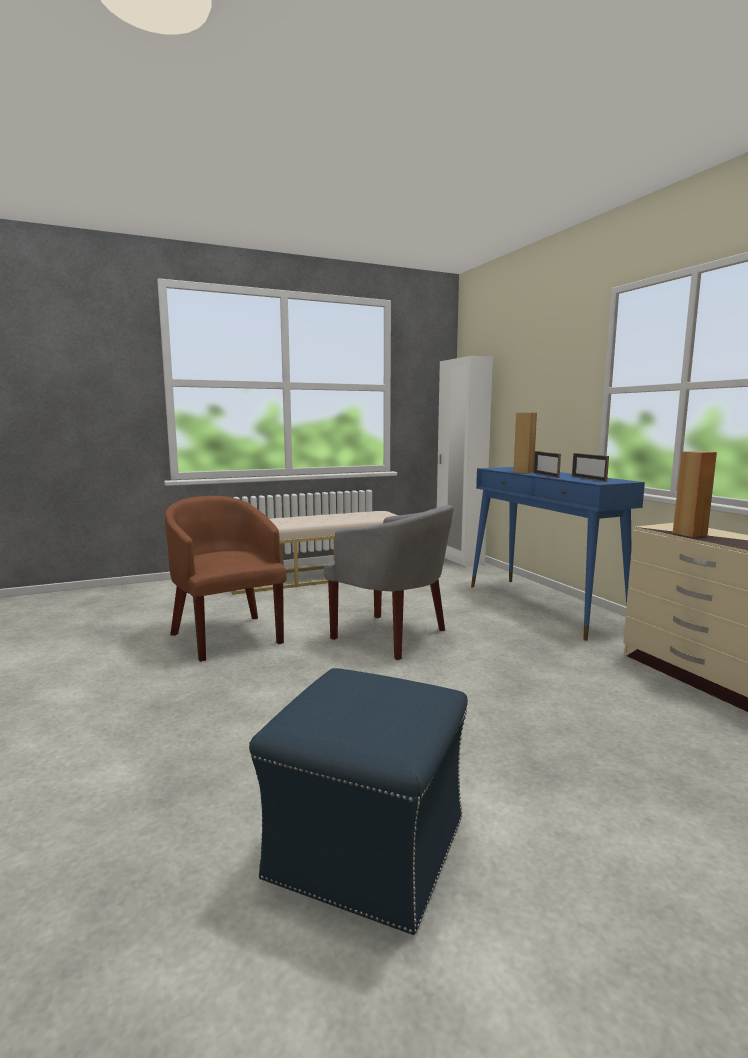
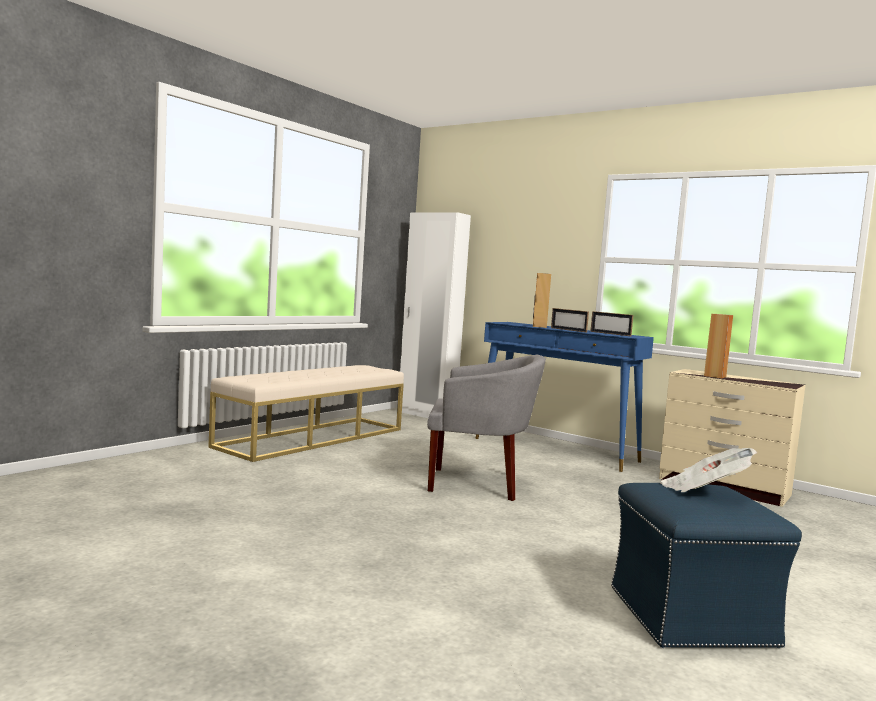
camera: 30 degrees left, 5 degrees down
(227, 636) = (322, 500): brown armchair -> none
(385, 695) = (704, 491): none -> newspaper

